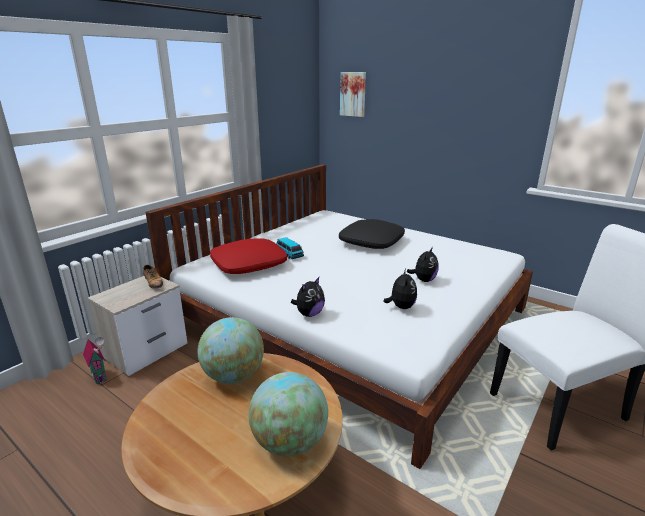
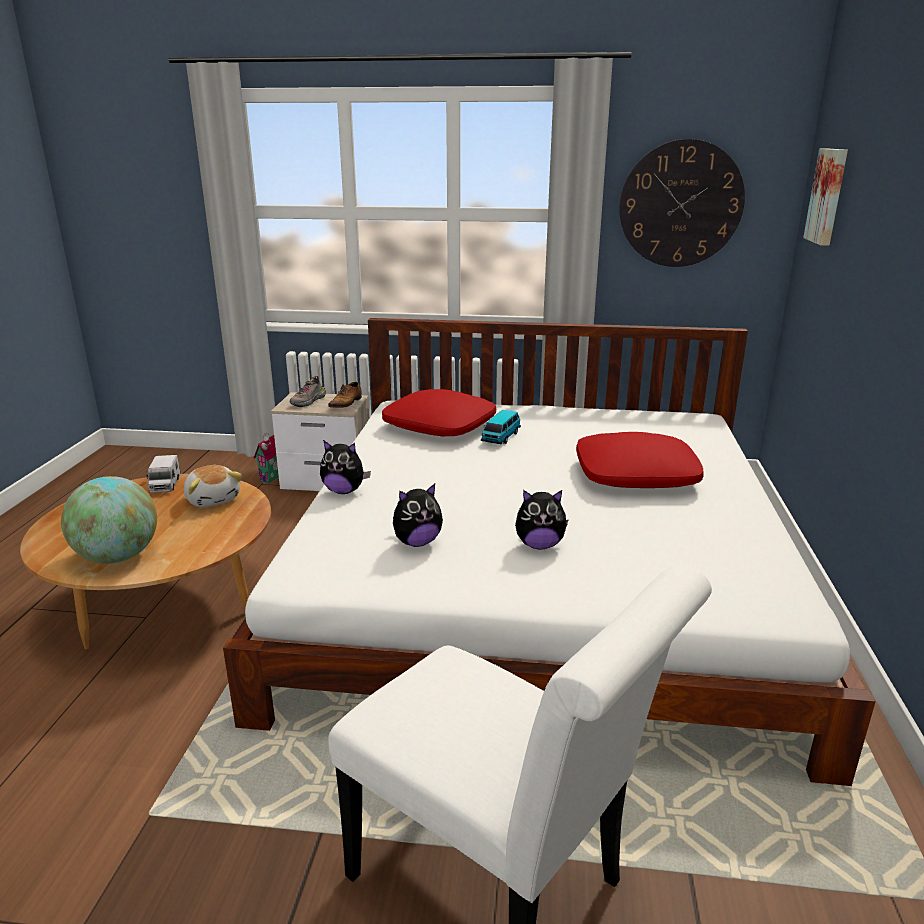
camera: 60 degrees right, 0 degrees up
(124, 294) = (308, 401): none -> shoe
(173, 397) = (165, 485): none -> toy truck
(233, 376) = (213, 499): globe -> plush toy
(281, 104) = (680, 204): none -> wall clock
(371, 241) = (636, 475): black pillow -> red pillow

